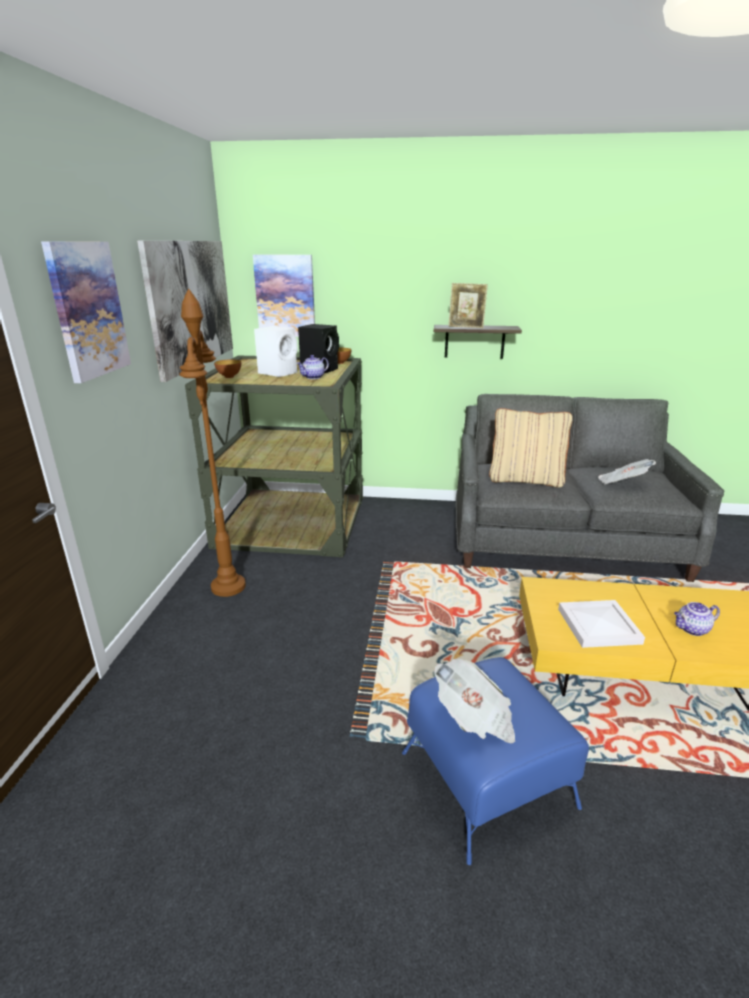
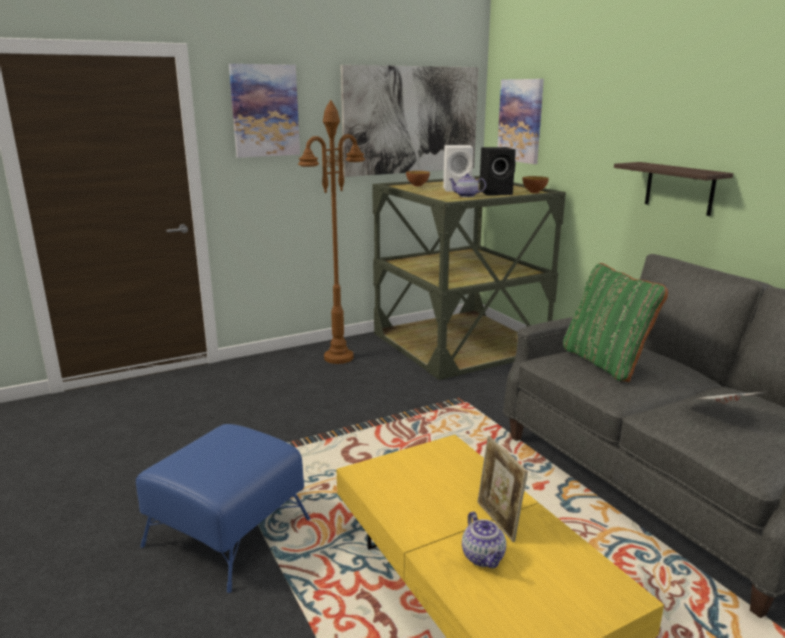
camera: 55 degrees right, 5 degrees down
(466, 327) = (654, 166): picture frame -> picture frame (498, 521)
(475, 718) = (196, 448): newspaper -> none
(526, 480) = (605, 362): beige pillow -> green pillow
(598, 626) = (413, 493): white tray -> none
(691, 629) = (484, 558): teapot -> teapot turned 150 degrees counterclockwise

